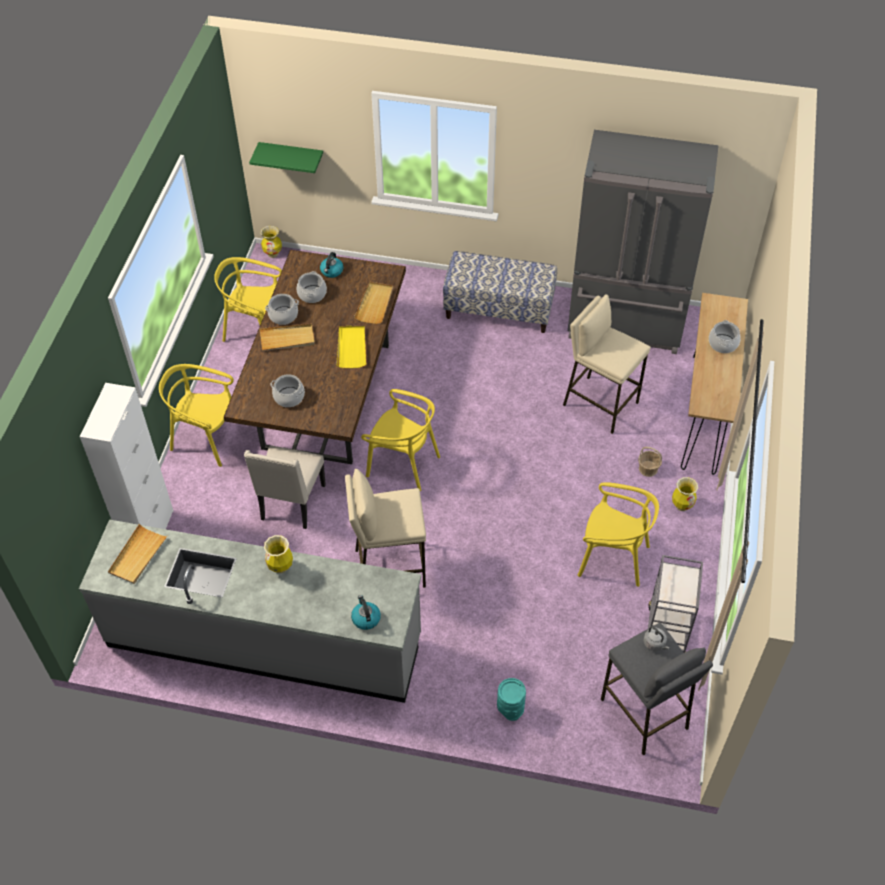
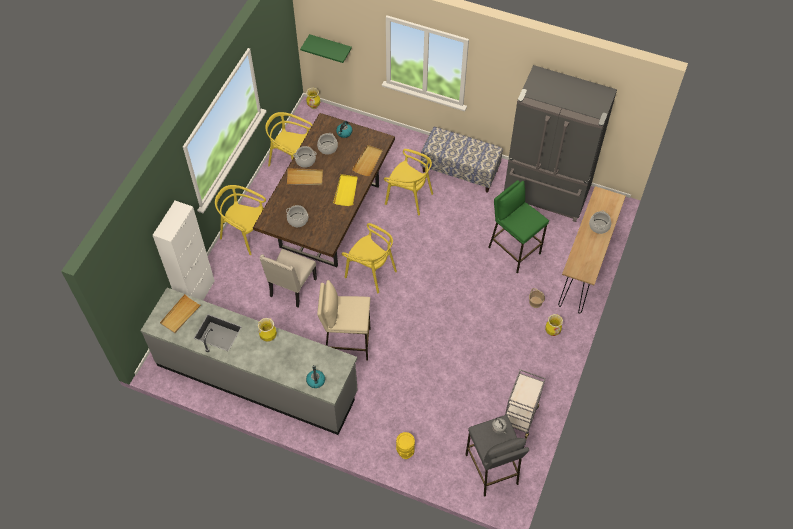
camera: 10 degrees right, 5 degrees up
(510, 708) = (405, 450): turquoise vase -> yellow vase
(600, 404) = (514, 250): beige stool -> green stool
(613, 558) = (496, 361): yellow chair -> yellow chair (409, 197)

